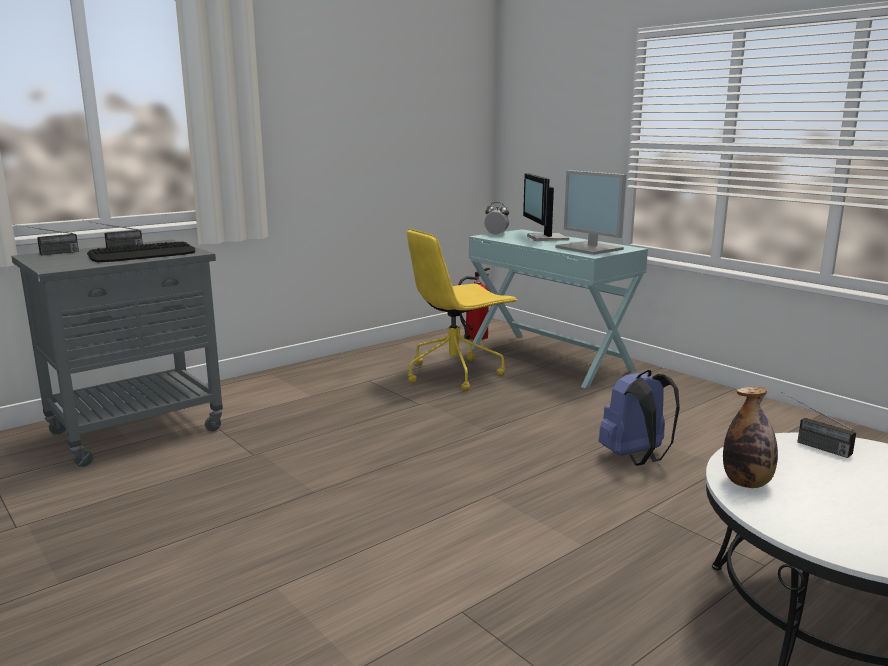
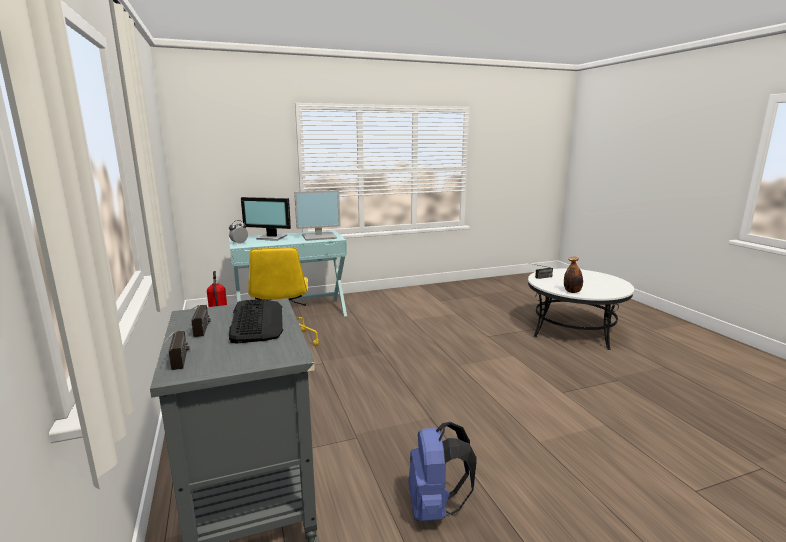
camera: 70 degrees left, 0 degrees up
(636, 458) = (439, 326): blue backpack -> blue backpack (435, 507)

